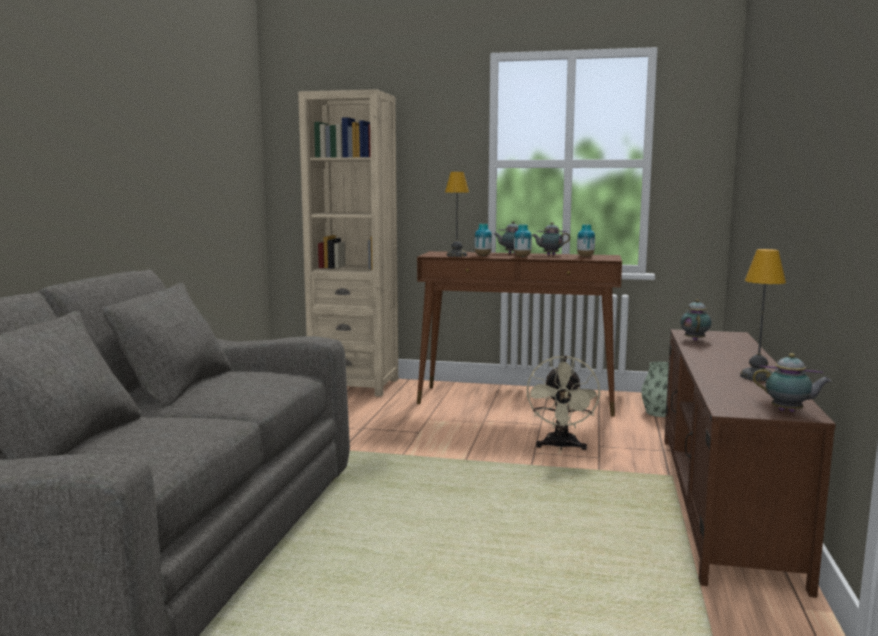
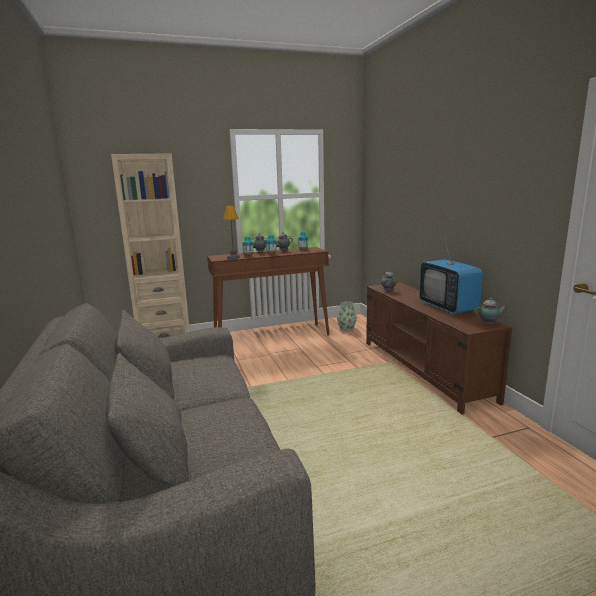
camera: 30 degrees left, 5 degrees up
(561, 446) = (325, 359): beige fan -> none
(758, 377) = (448, 308): table lamp -> television

